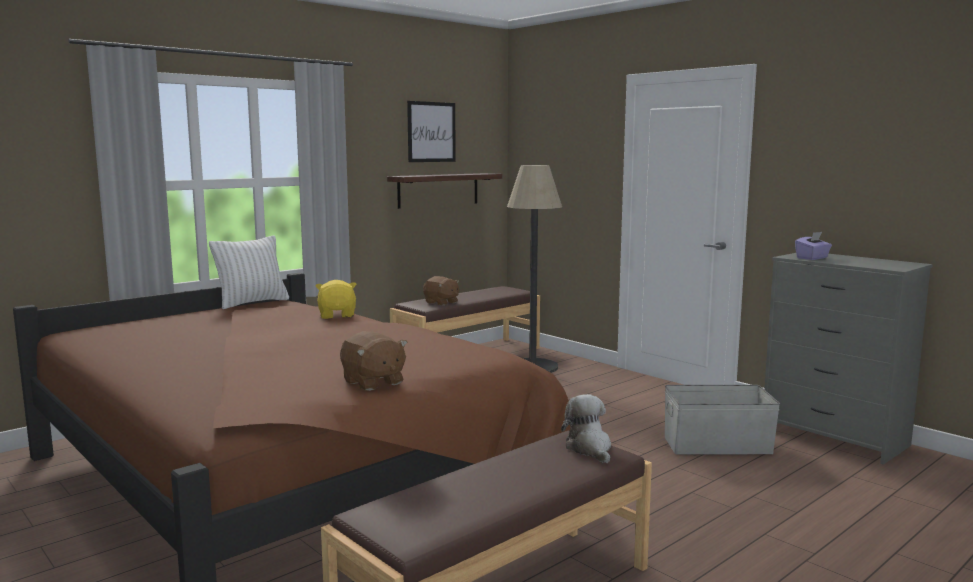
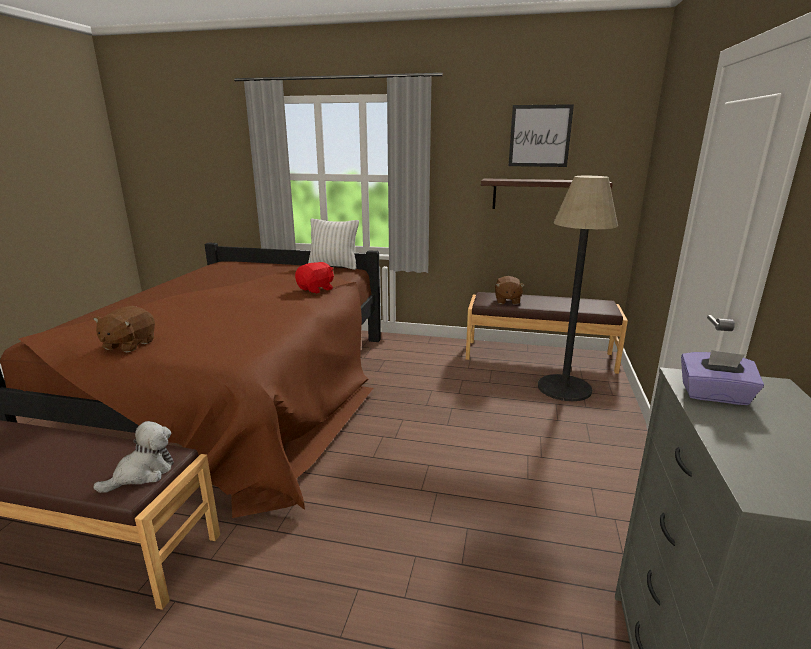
camera: 55 degrees right, 10 degrees up
(337, 315) = (316, 289): yellow plush toy -> red plush toy
(718, 445) = (511, 571): grey storage box -> none

